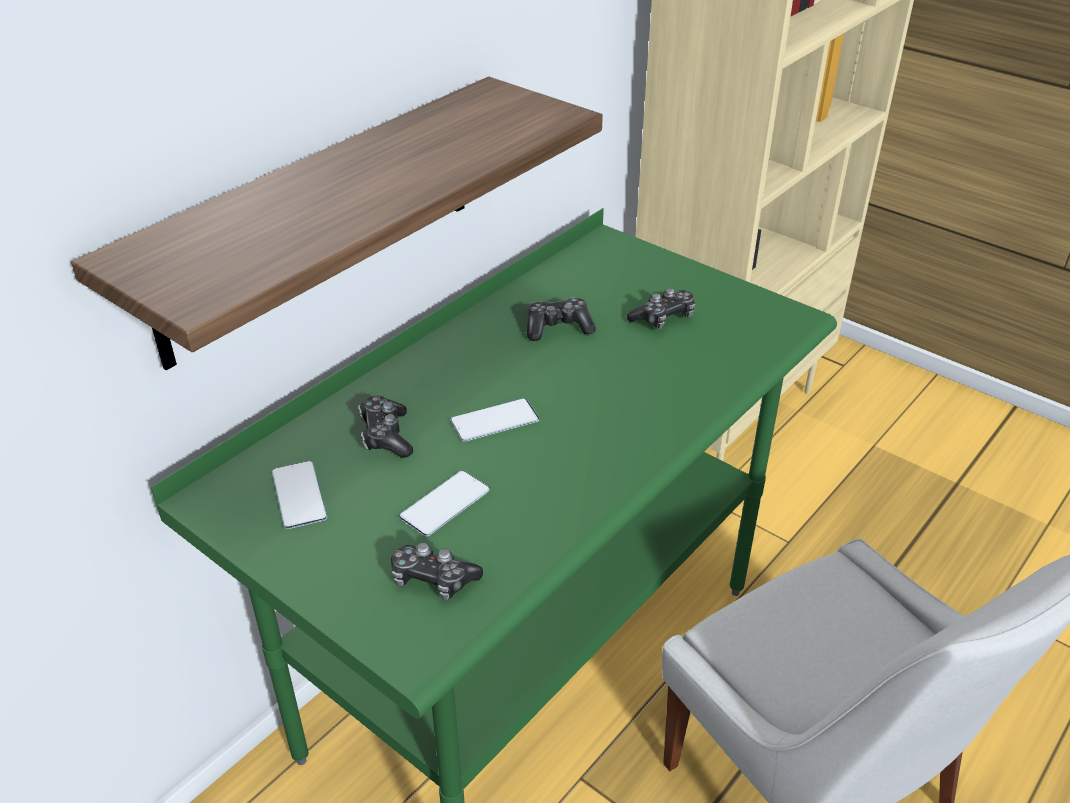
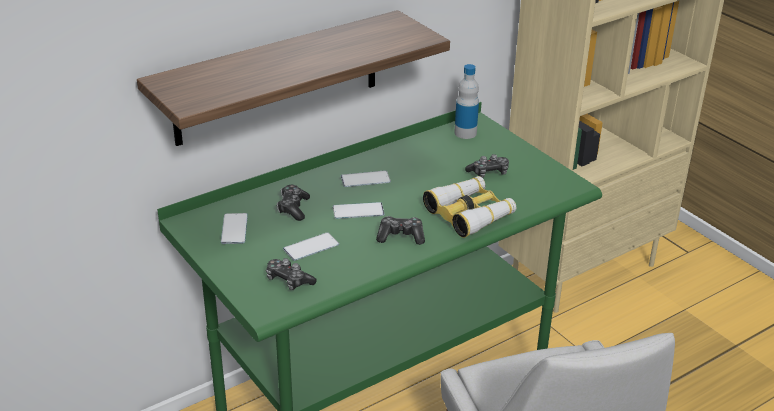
camera: 15 degrees right, 5 degrees down
(482, 362) = (365, 179): none -> phone
(558, 328) = (420, 168): game controller -> game controller (401, 236)
(597, 260) = (465, 133): none -> bottle
(670, 392) = (469, 214): none -> binoculars

